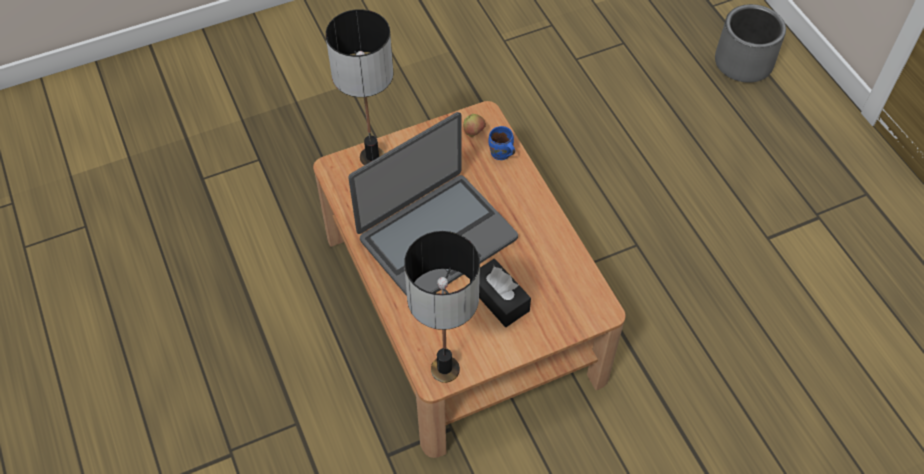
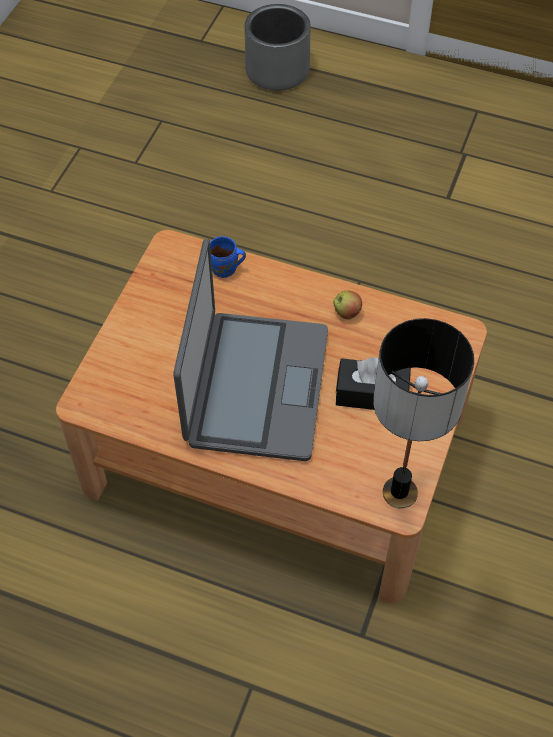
camera: 45 degrees left, 0 degrees up
(371, 158) = (109, 365): table lamp -> none
(474, 132) = (178, 269): apple -> apple (347, 313)

